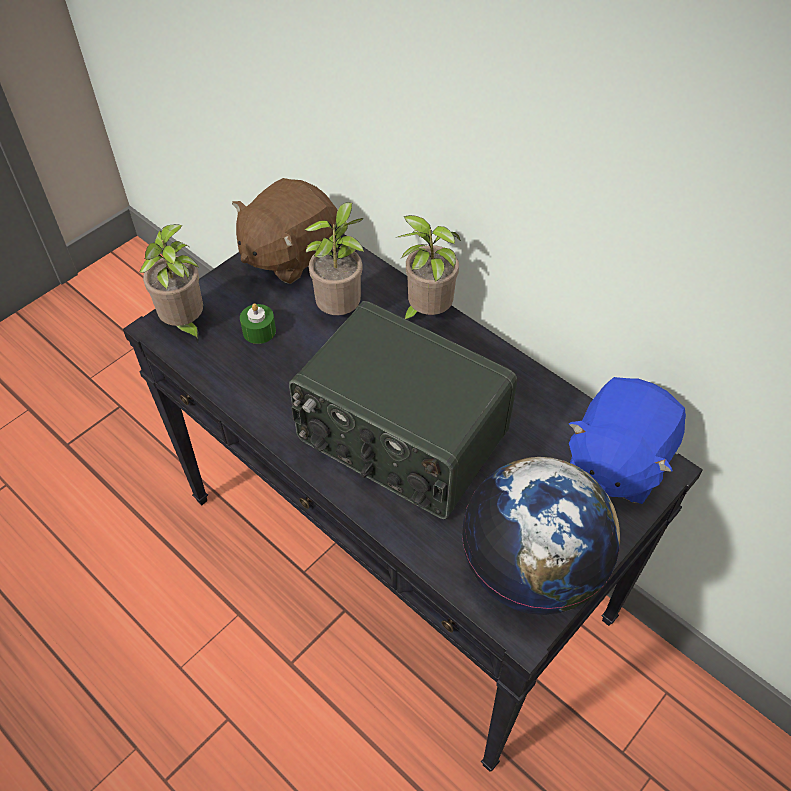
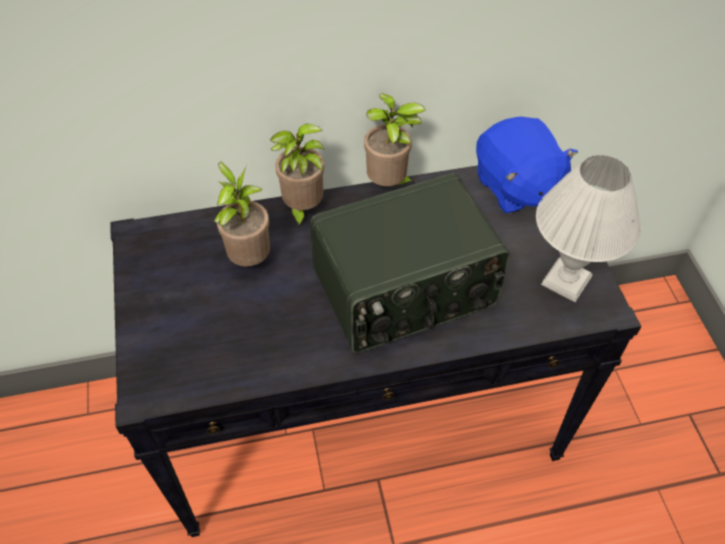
camera: 55 degrees left, 0 degrees up
(185, 325) = (160, 374): potted plant -> potted plant (389, 184)
(259, 331) = (219, 324): green candle -> none
(289, 254) = (155, 260): brown plush toy -> none
(531, 569) = (566, 279): globe -> white table lamp

